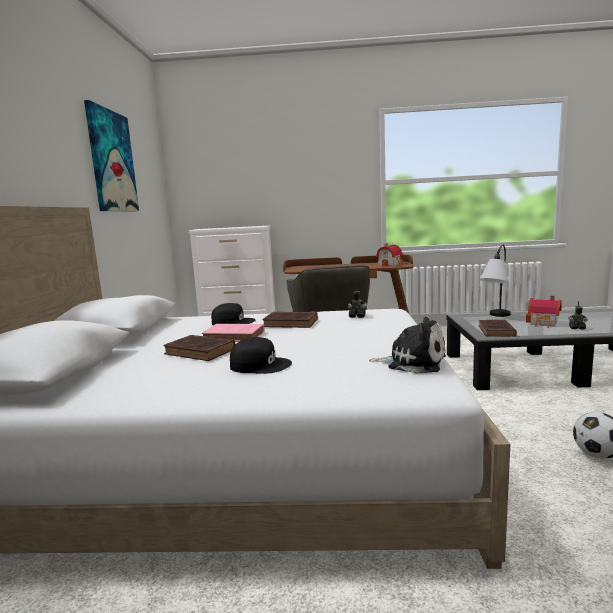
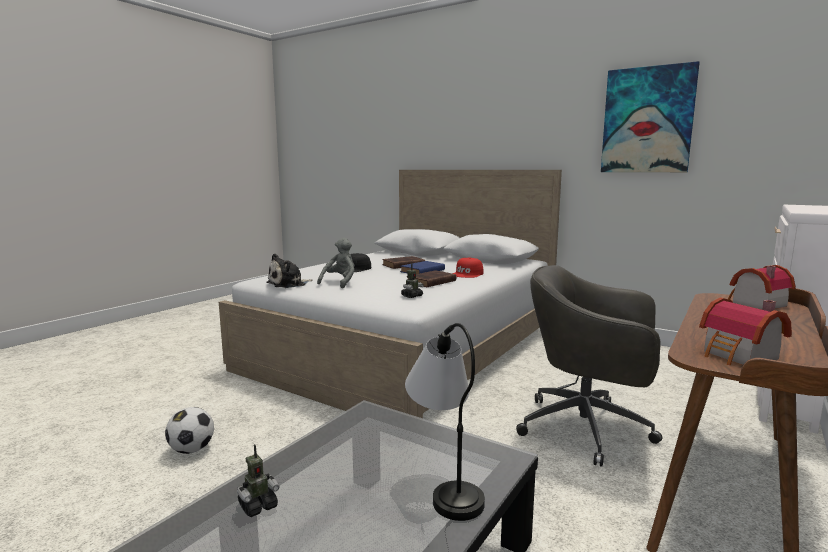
camera: 120 degrees right, 0 degrees up
(233, 322) = (468, 274): black cap -> red cap
(235, 336) = (421, 271): pink book -> blue book
(356, 346) = (340, 283): none -> grey plush toy
(496, 331) = (370, 429): brown book -> none
(544, 323) = (331, 498): toy house -> toy house (755, 303)

